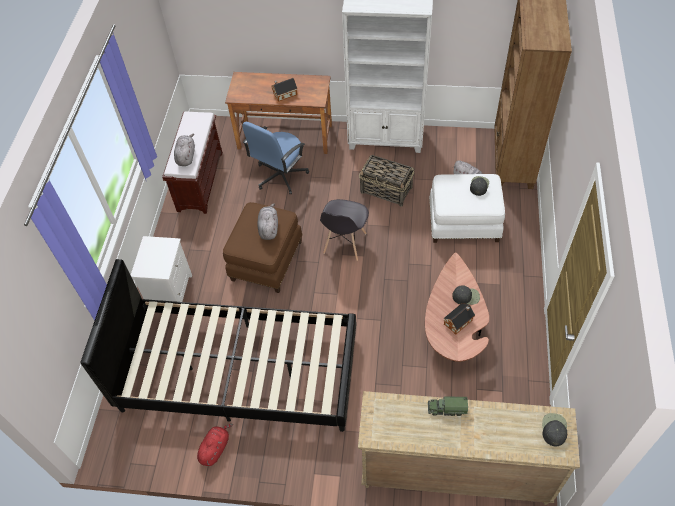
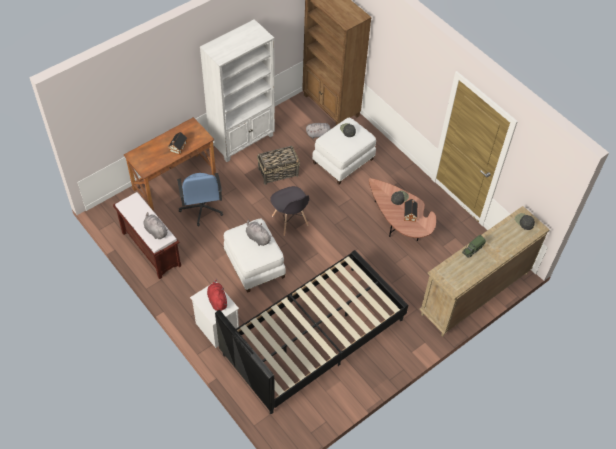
camera: 50 degrees left, 0 degrees up
(215, 448) = (347, 384): red plush toy -> red plush toy (217, 300)
(265, 260) = (254, 265): brown ottoman -> white ottoman

